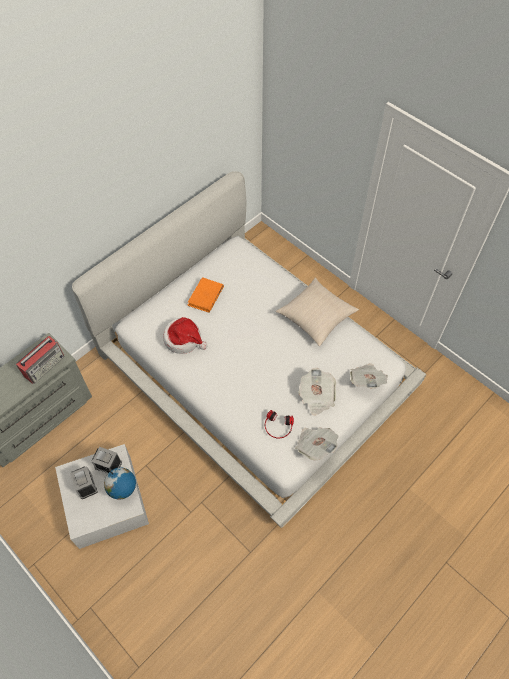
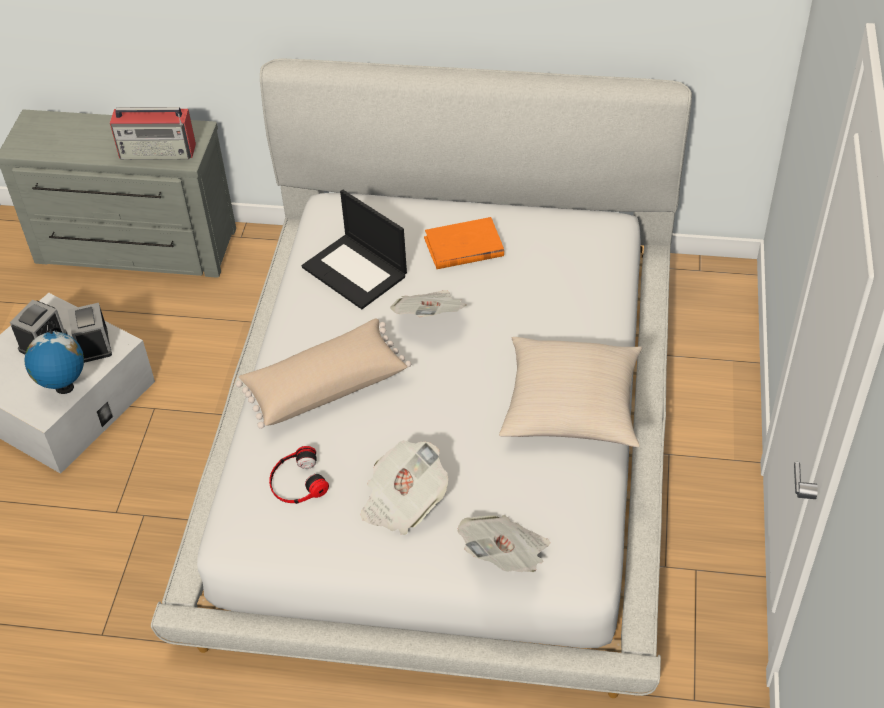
camera: 55 degrees right, 10 degrees down
(184, 339) = (356, 271): hat -> laptop
(236, 387) = (324, 385): none -> beige pillow
(315, 446) = (302, 555): newspaper -> newspaper (430, 317)

